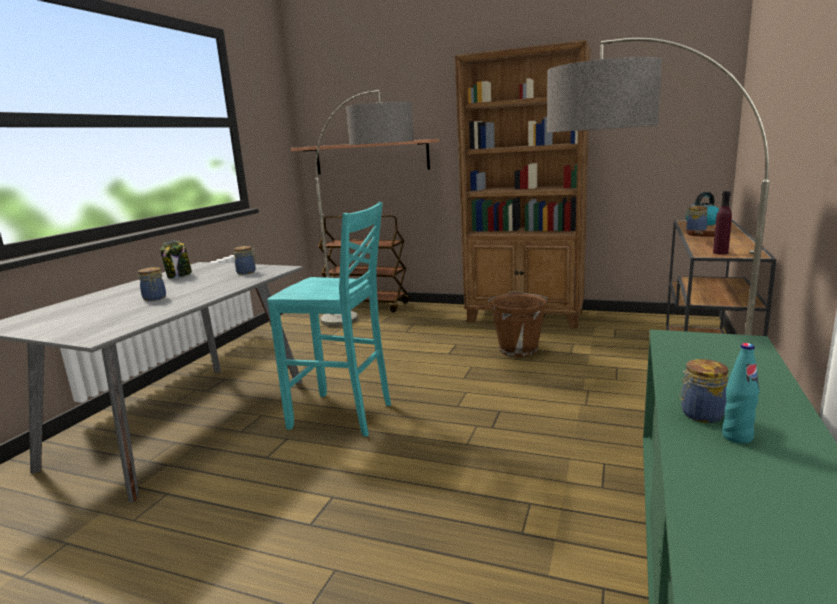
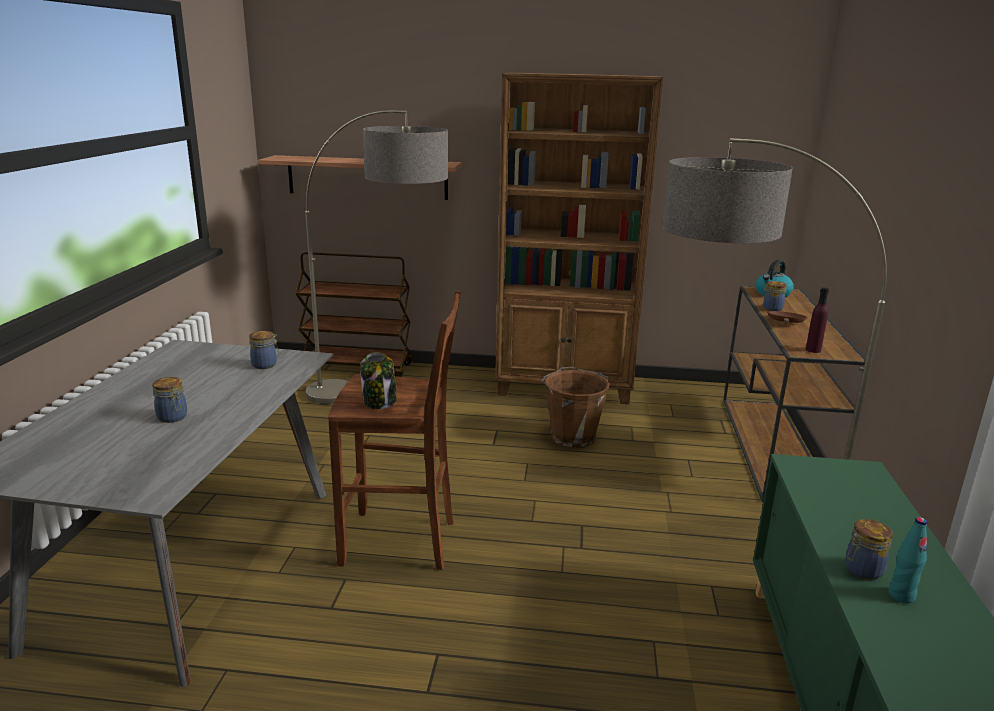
camera: 15 degrees left, 5 degrees up
(179, 275) = (169, 369): jar -> jar (380, 402)
(343, 416) = (401, 542): turquoise stool -> brown stool

